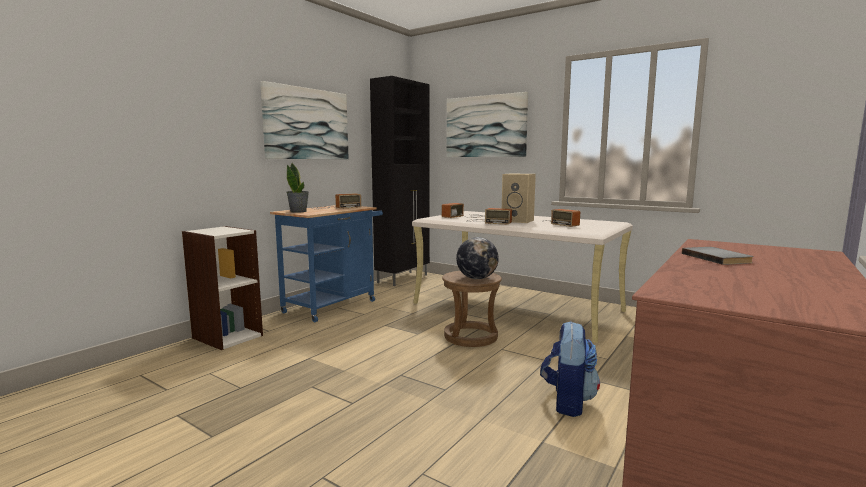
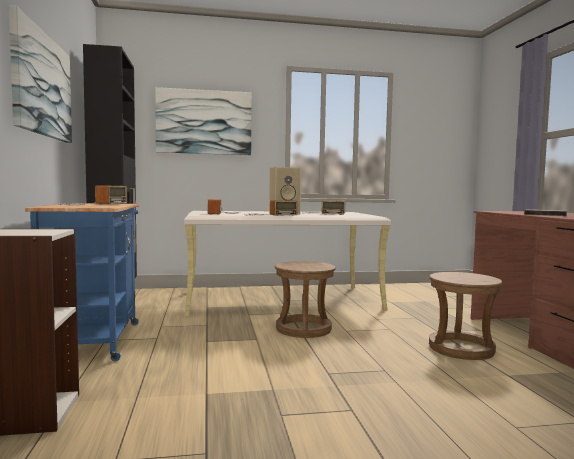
camera: 45 degrees left, 5 degrees down
(298, 211) = (72, 206): potted plant -> none
(476, 278) = (314, 266): globe -> none
(567, 401) = (460, 348): backpack -> brown stool

